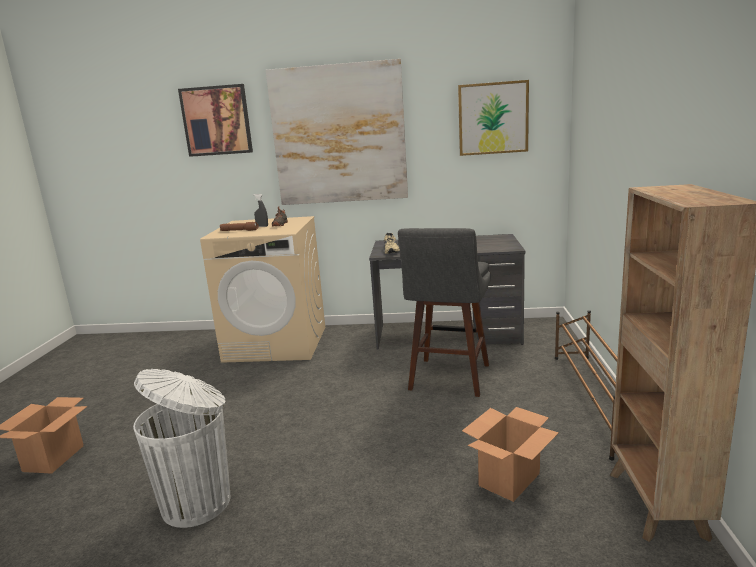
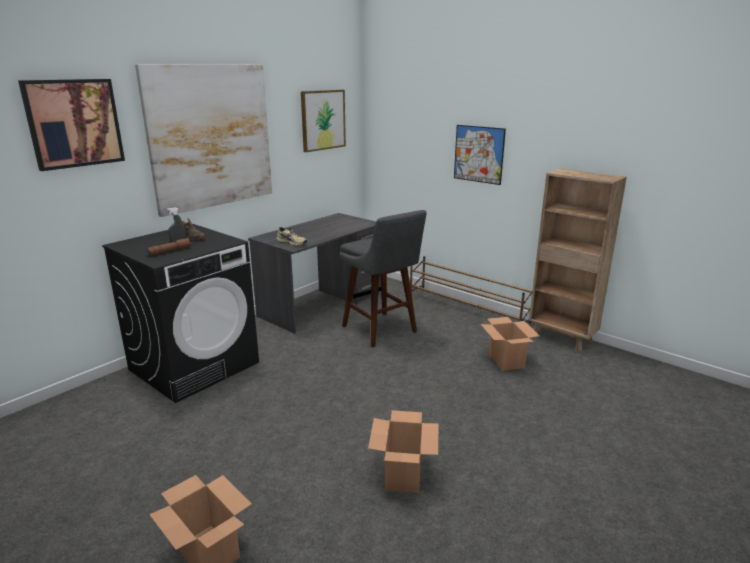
camera: 55 degrees left, 5 degrees up
(199, 502) = (403, 474): white trash can -> cardboard box
(277, 343) = (195, 365): beige washing machine -> black washing machine
(632, 160) = (478, 154): none -> picture

